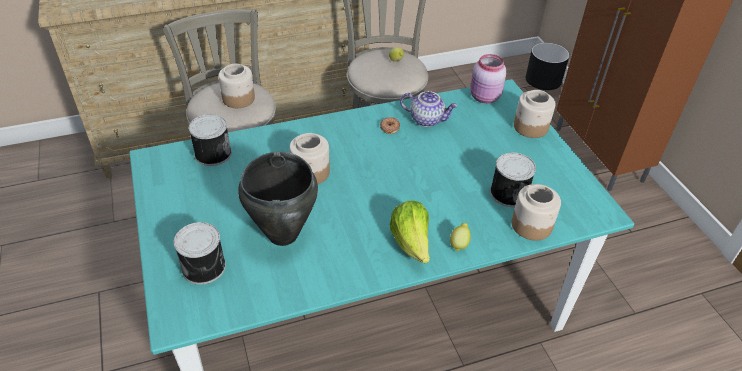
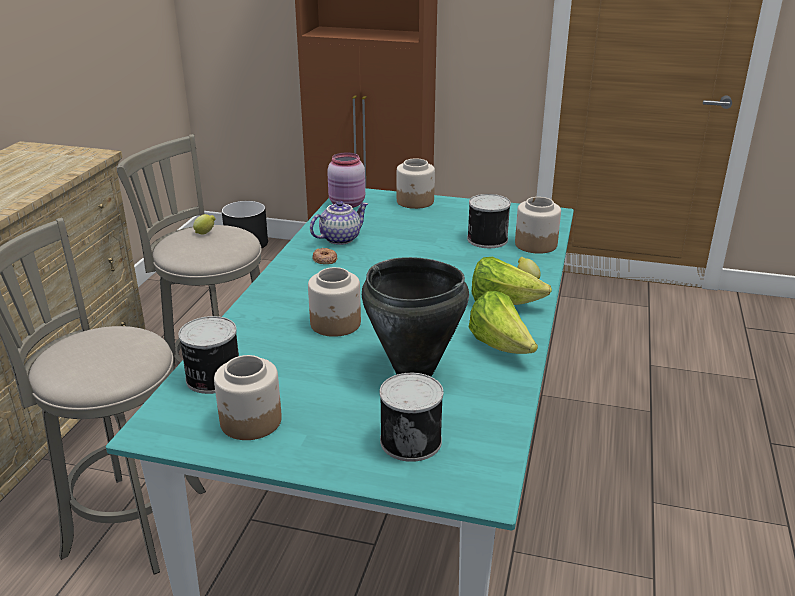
camera: 55 degrees left, 15 degrees down
(238, 99) = (107, 346): jar -> jar (251, 422)
(348, 266) = (501, 346): none -> lettuce

